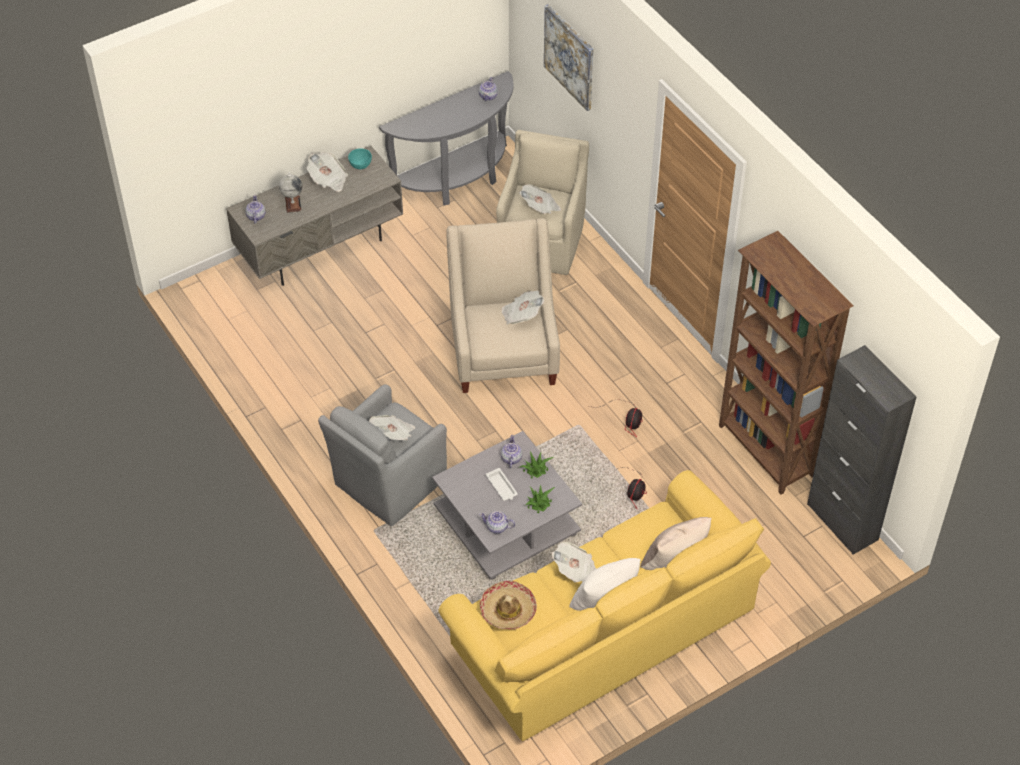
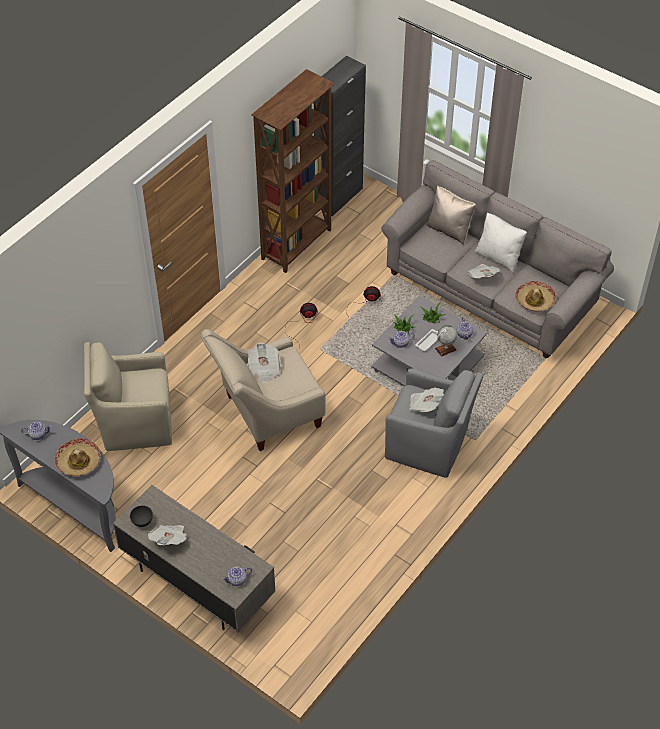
camera: 110 degrees left, 0 degrees up
(293, 204) = (211, 556): globe -> globe (445, 349)
(360, 165) = (142, 521): turquoise bowl -> grey bowl
(439, 118) = (78, 461): none -> hat
(540, 207) = (145, 384): newspaper -> none
(569, 57) = (51, 311): picture -> none
(601, 634) = (490, 292): yellow sofa -> grey sofa

